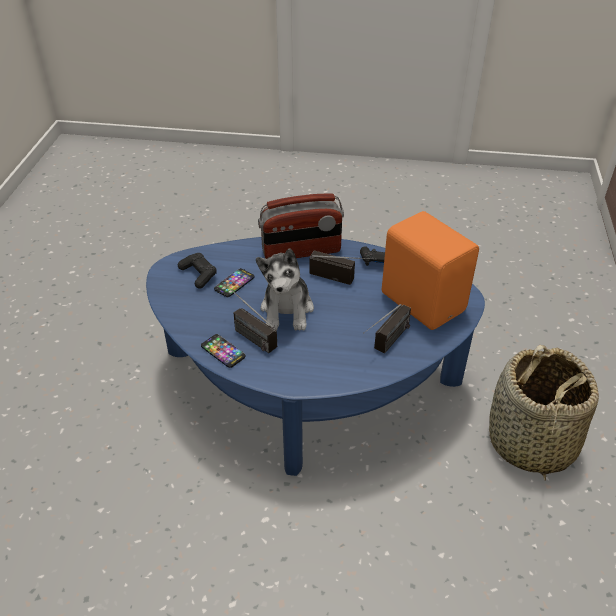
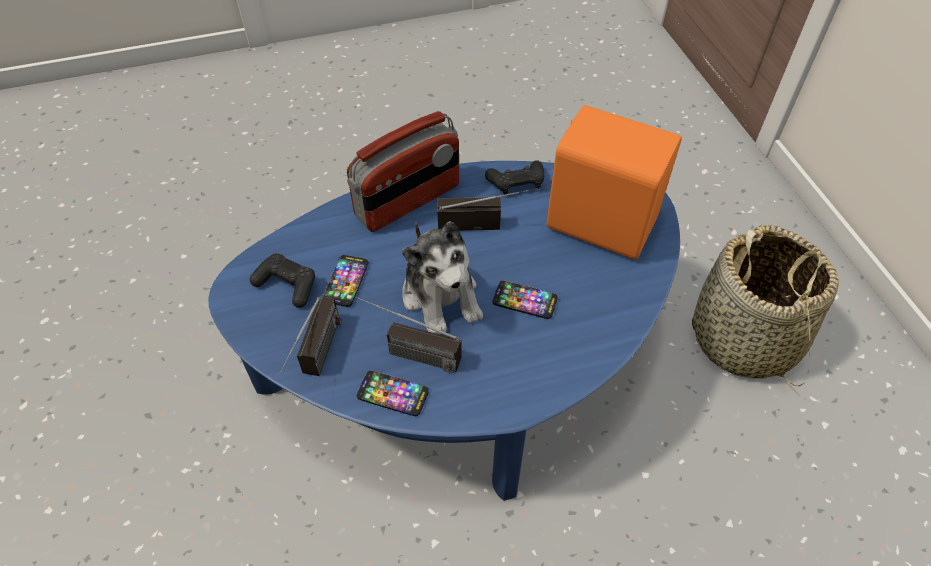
camera: 25 degrees left, 10 degrees up
(339, 329) = (524, 300): none -> phone
(386, 345) = (594, 301): radio -> radio (318, 361)

